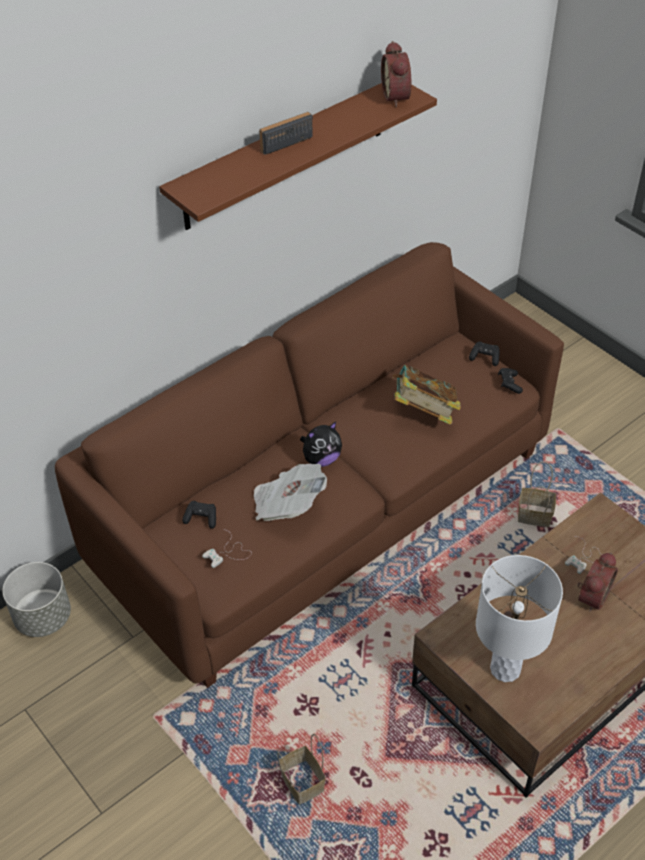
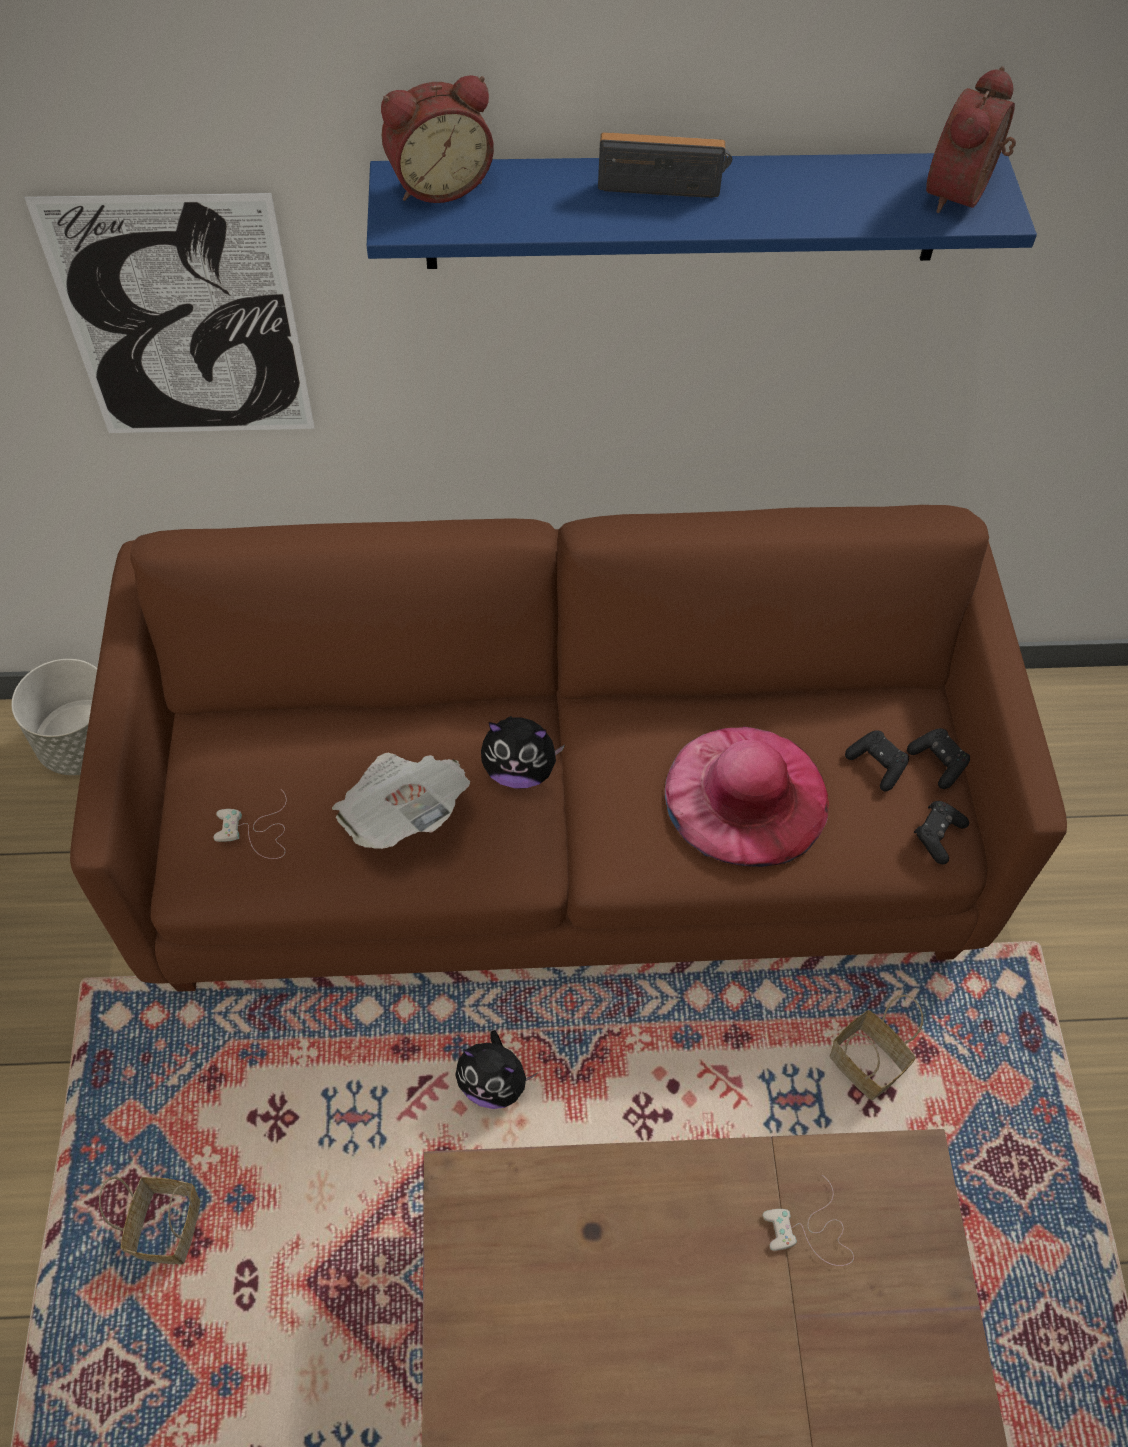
camera: 35 degrees right, 10 degrees up
(78, 311) = (183, 323): none -> picture
(201, 518) = (272, 752): black game controller -> black game controller (877, 765)
(285, 153) = (685, 211): brown shelf -> blue shelf
(391, 625) = (493, 1083): none -> plush toy
(424, 412) = (746, 795): book -> pink hat
(504, 669) = (500, 1320): white table lamp -> none
(591, 596) = (755, 1304): alarm clock -> alarm clock (438, 184)

